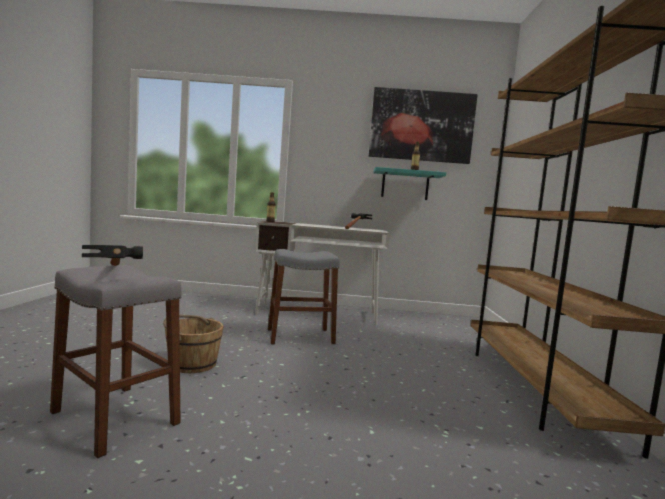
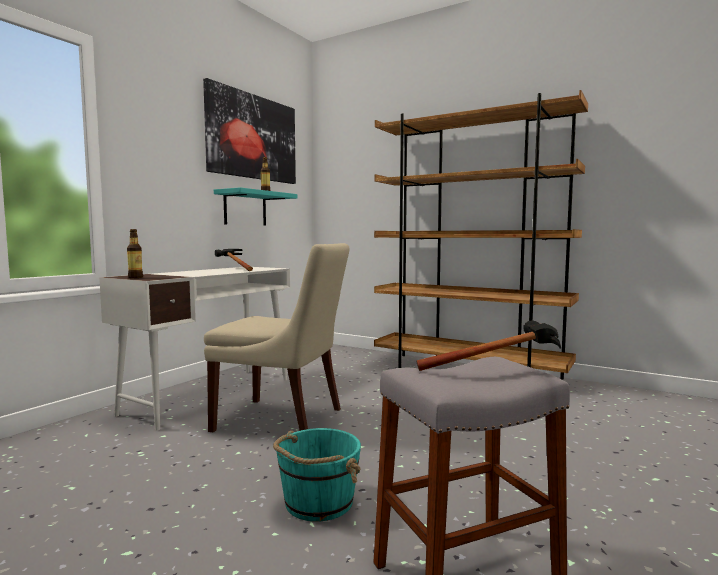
camera: 60 degrees left, 0 degrees up
(192, 364) = (317, 502): brown bucket -> turquoise bucket
(300, 336) = (283, 421): grey stool -> beige chair

